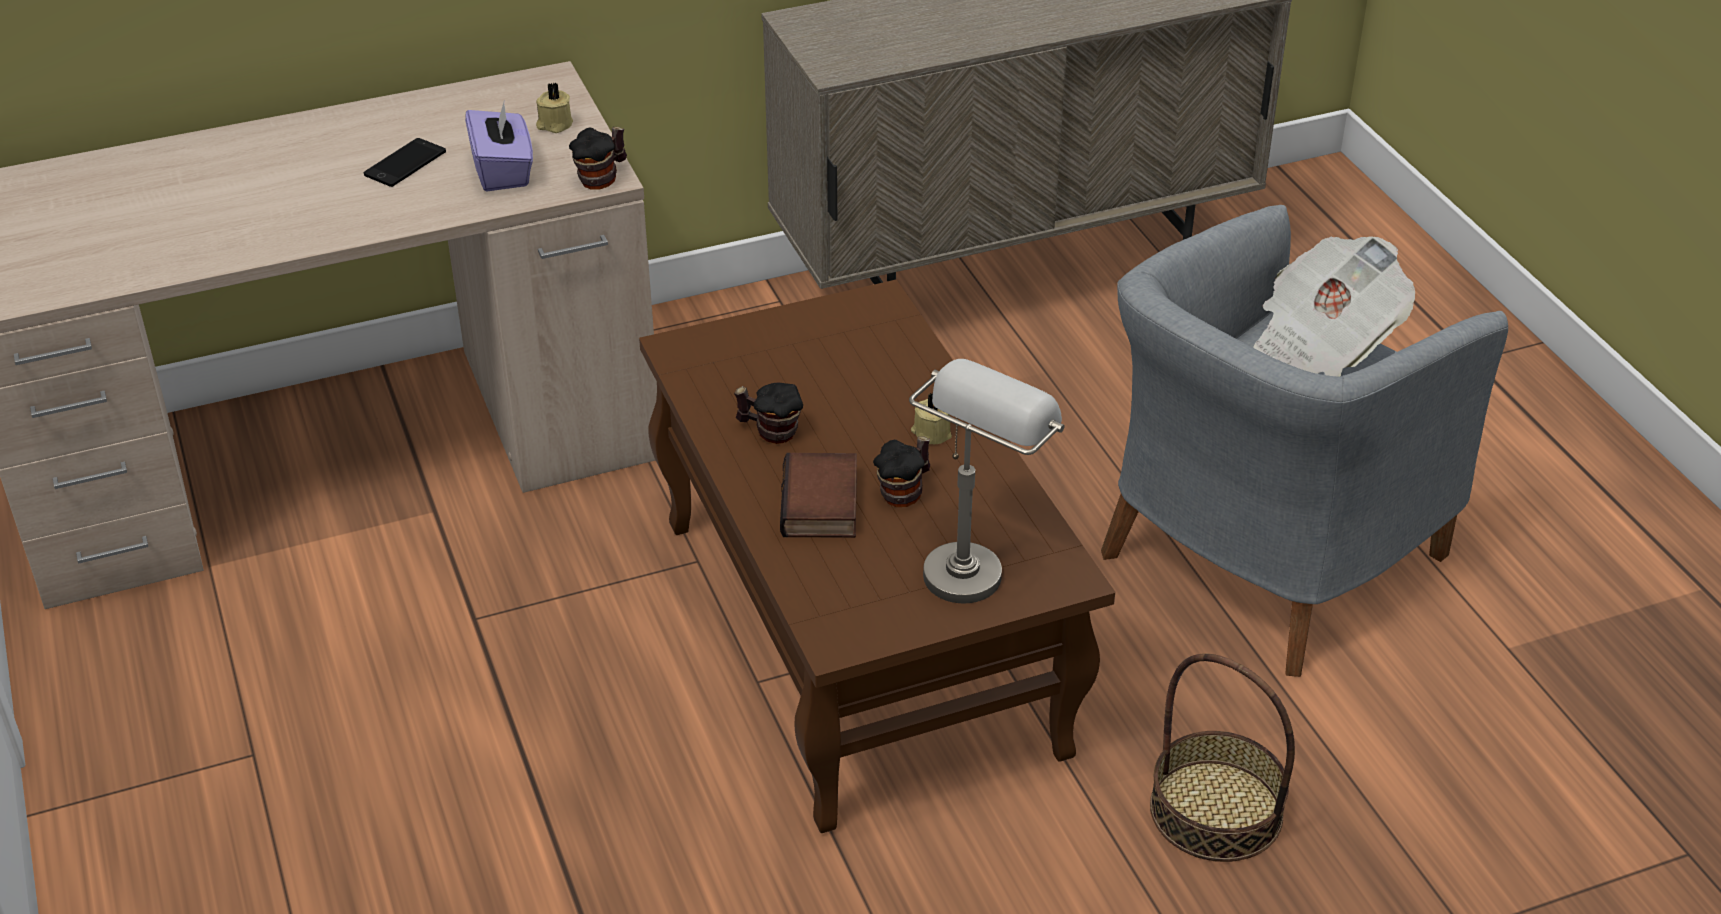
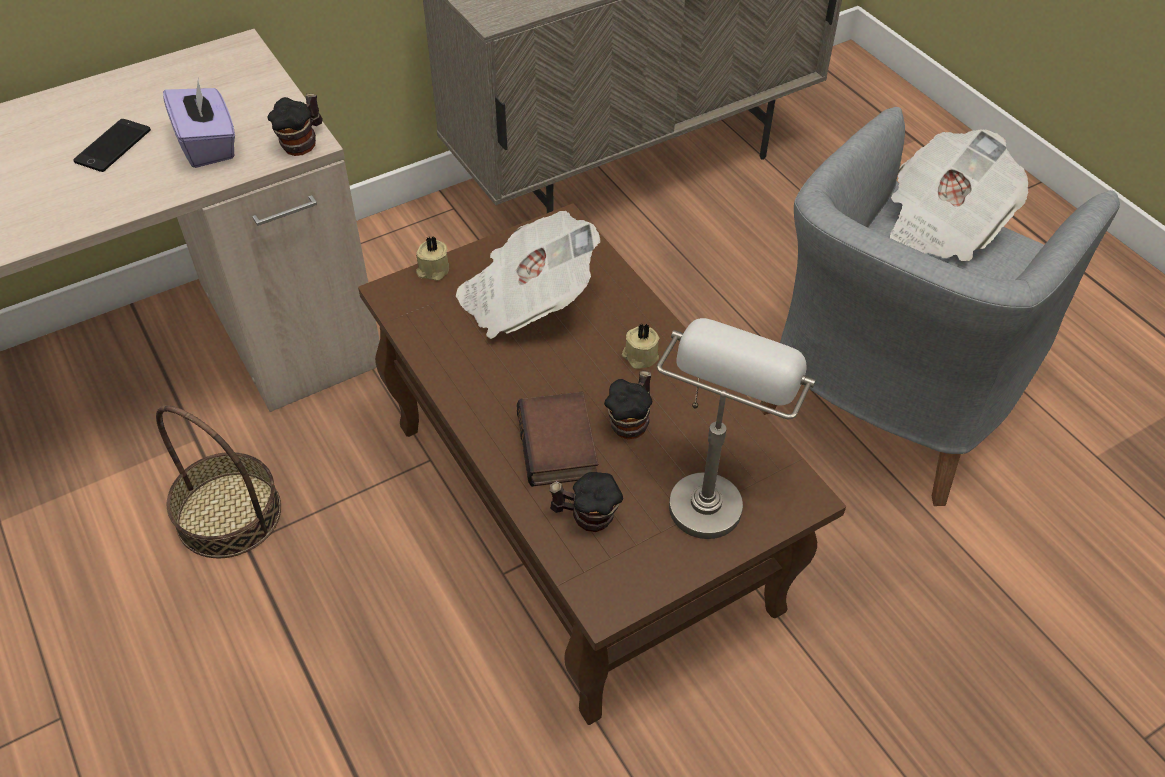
camera: 10 degrees left, 10 degrees up
(554, 124) = (249, 92): beige candle -> beige candle (433, 270)
(770, 432) = (496, 372): mug -> mug (586, 516)
(819, 369) = (526, 300): none -> newspaper
(1216, 810) = (913, 647): basket -> basket (229, 514)

